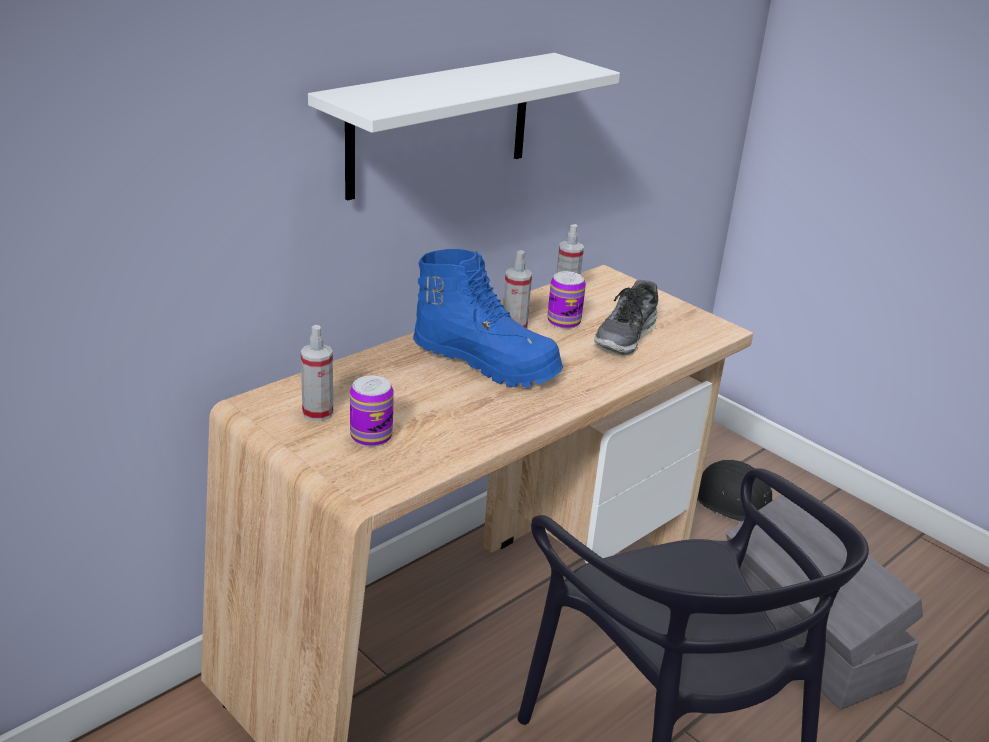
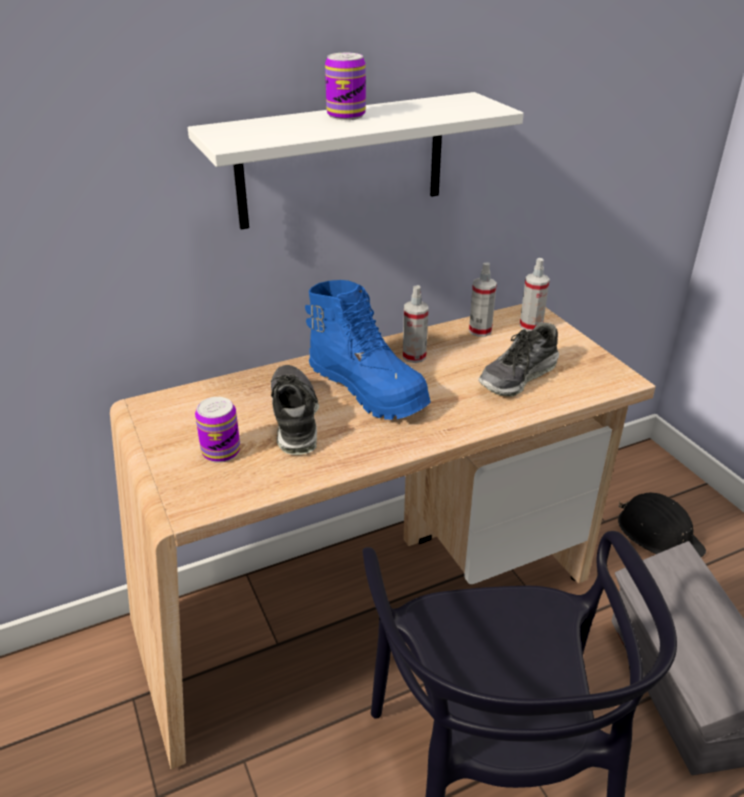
camera: 20 degrees right, 5 degrees up
(317, 413) = (190, 422): spray bottle -> spray bottle (531, 326)
(427, 398) = (294, 419): none -> shoe
(564, 322) = (465, 355): can -> can (346, 115)

